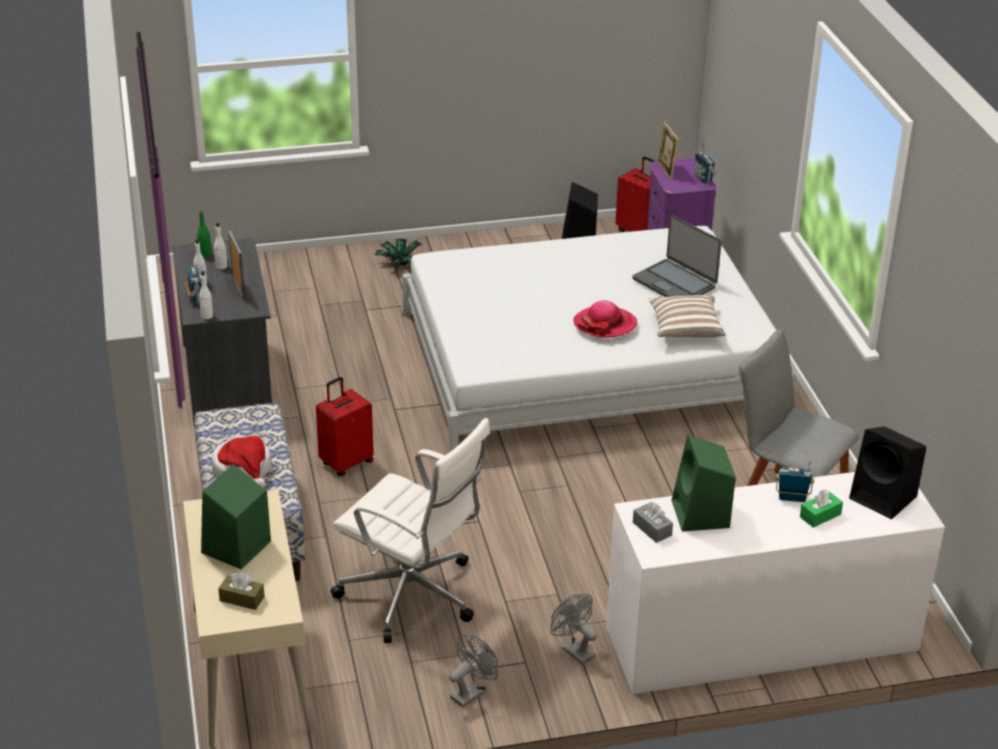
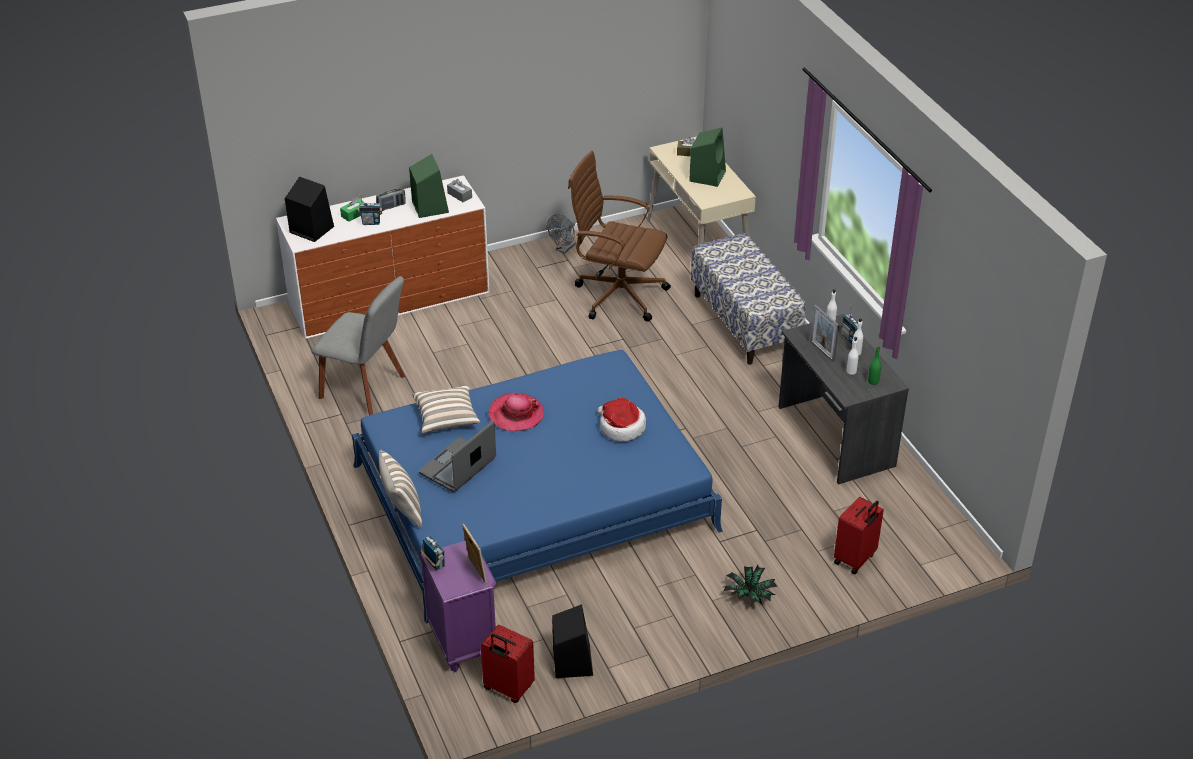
camera: 170 degrees right, 5 degrees up
(243, 470) = (745, 266): hat -> hat (621, 427)
(346, 462) = (703, 378): red suitcase -> red suitcase (855, 559)
(412, 596) = (618, 295): white office chair -> brown office chair
(573, 650) = (507, 277): grey fan -> none
(588, 362) = (534, 497): white bed -> blue bed
(675, 283) = (458, 467): laptop -> laptop turned 90 degrees counterclockwise
(734, 259) = (402, 510): none -> pillow
(762, 522) = (391, 206): none -> radio

